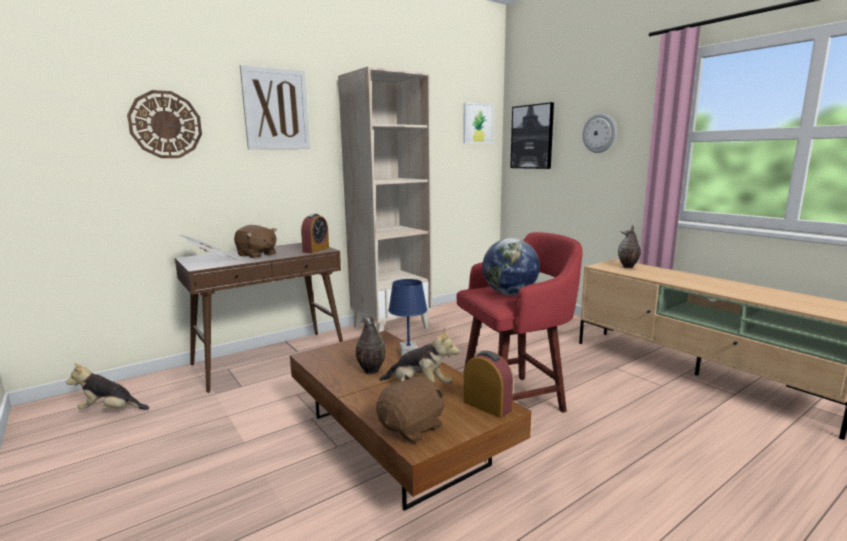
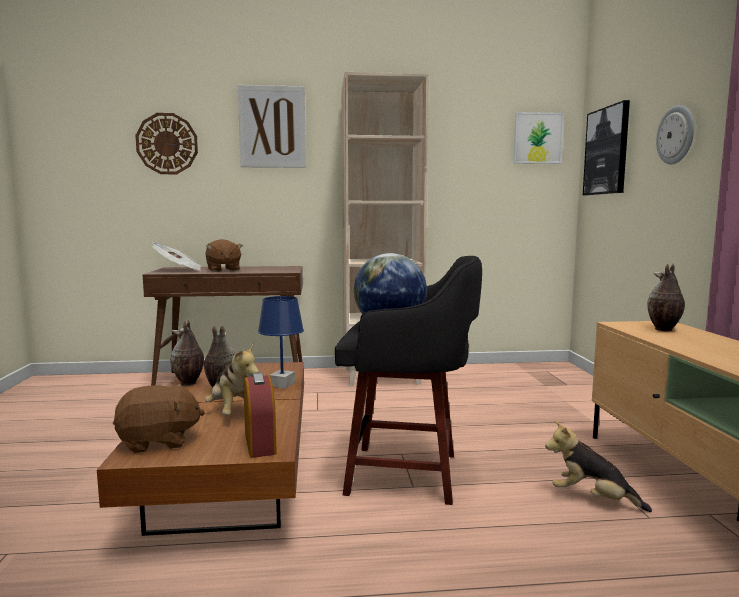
camera: 30 degrees right, 5 degrees down
(110, 410) = (76, 392): plush toy -> plush toy (592, 499)
(316, 250) = (281, 270): alarm clock -> none
(329, 372) = (188, 383): none -> vase
(514, 399) = (408, 474): red stool -> black stool

